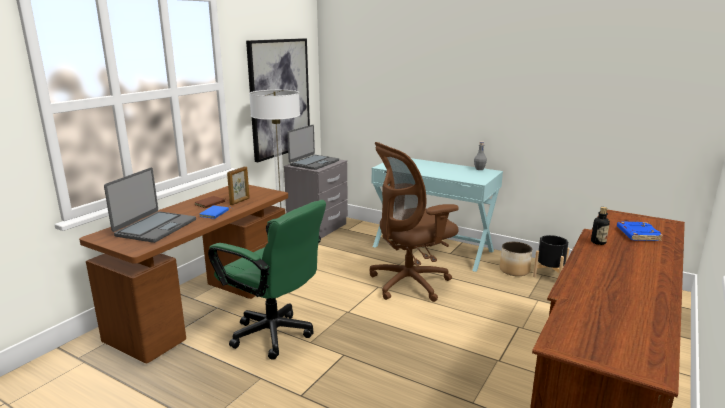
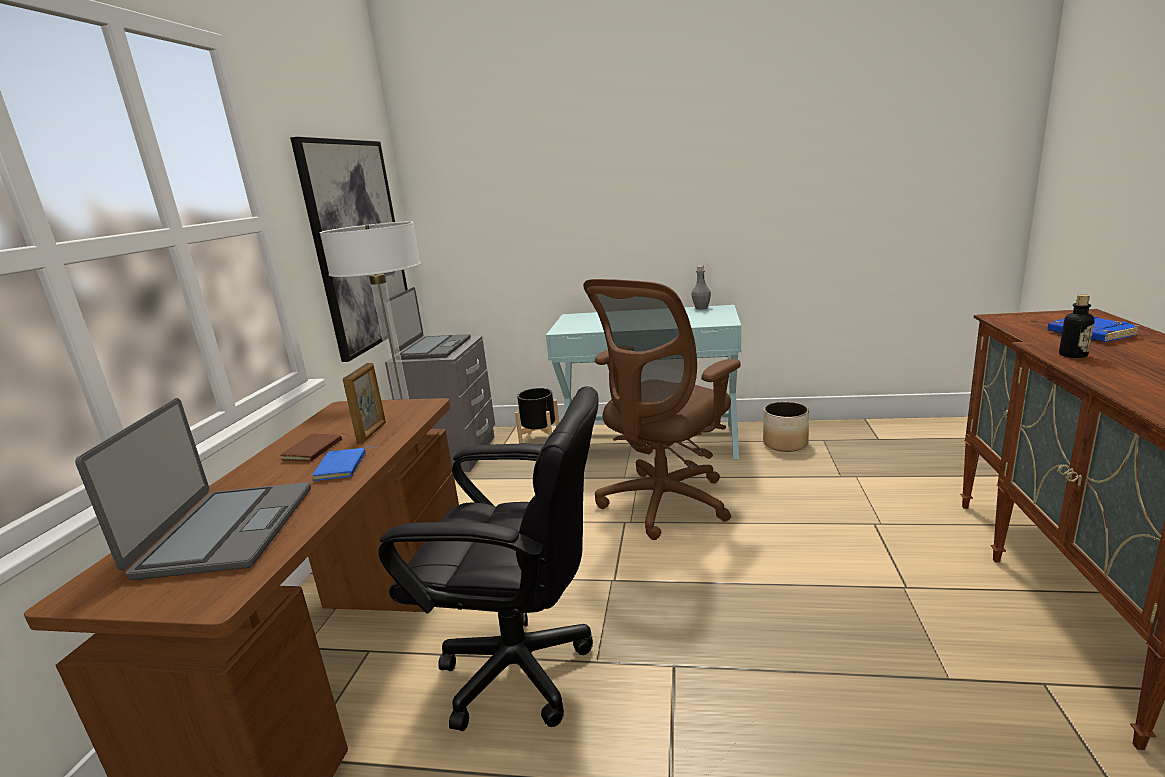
camera: 20 degrees left, 0 degrees up
(276, 336) = (526, 672): green office chair -> black office chair
(549, 275) = (832, 438): black planter -> black planter (540, 440)

